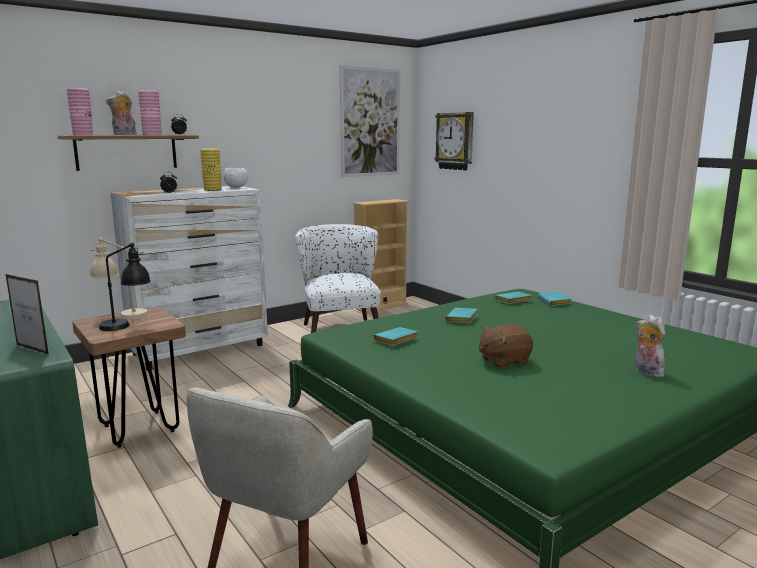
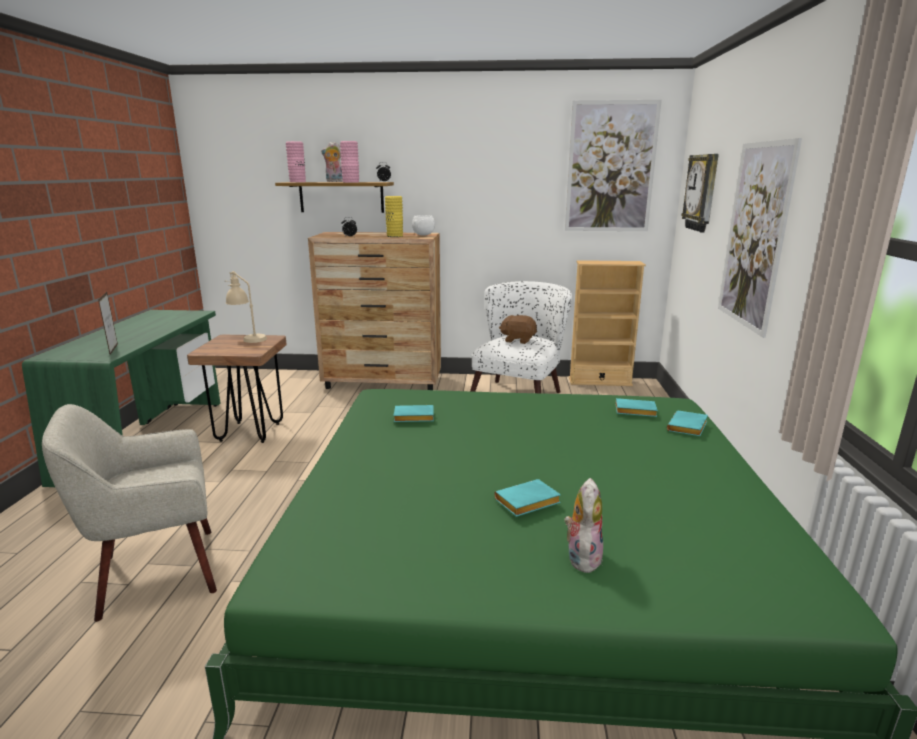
camera: 40 degrees right, 5 degrees up
(127, 326) = (232, 347): black table lamp -> none
(200, 349) = (383, 382): white dresser -> brown dresser
(462, 319) = (521, 416): turquoise book -> turquoise book (526, 503)
(503, 361) = (454, 475): brown plush toy -> brown plush toy (518, 340)
(538, 167) = (755, 236): none -> picture

